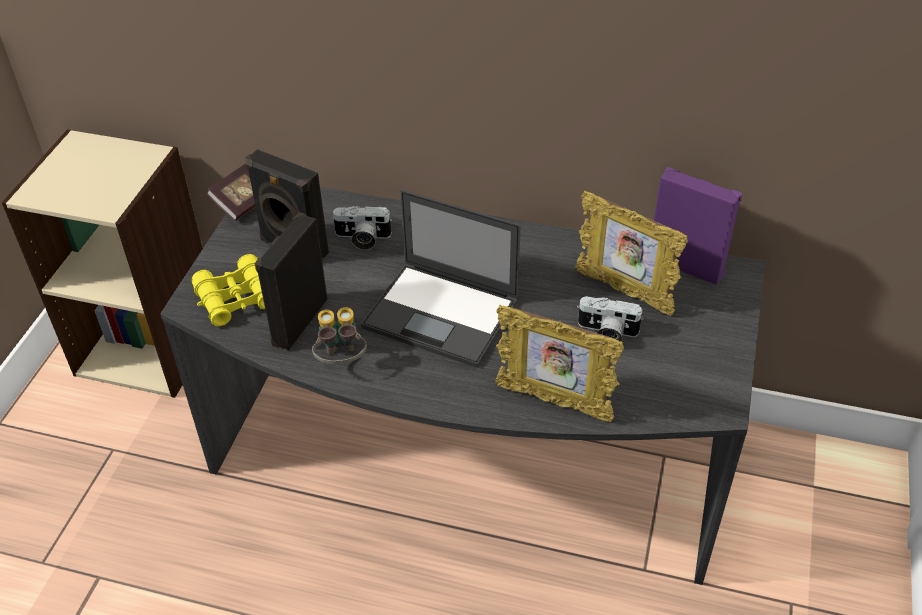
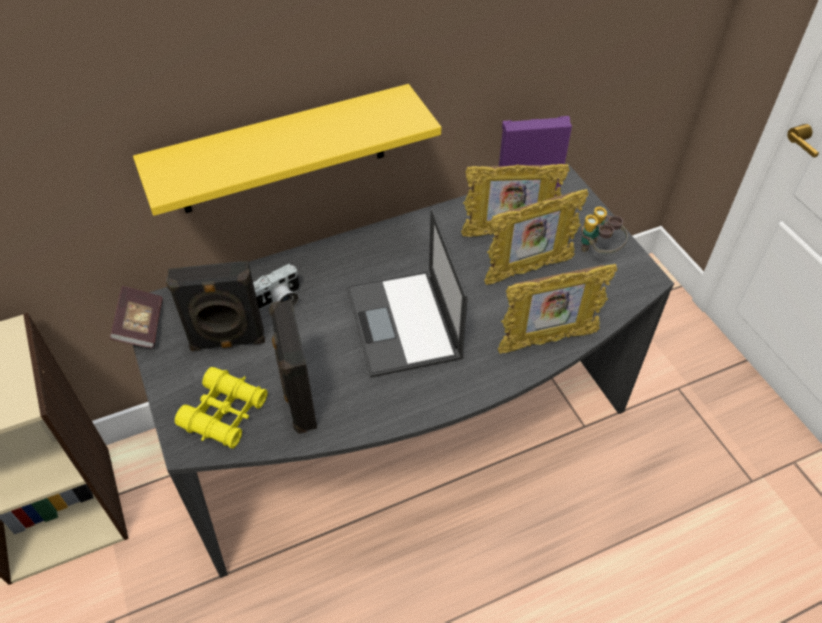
camera: 40 degrees left, 5 degrees up
(341, 360) = (367, 409): binoculars -> binoculars (598, 251)
(424, 98) = (282, 151): none -> yellow shelf
(443, 314) = (404, 324): laptop -> laptop turned 90 degrees clockwise
(606, 333) = (528, 270): camera -> picture frame

